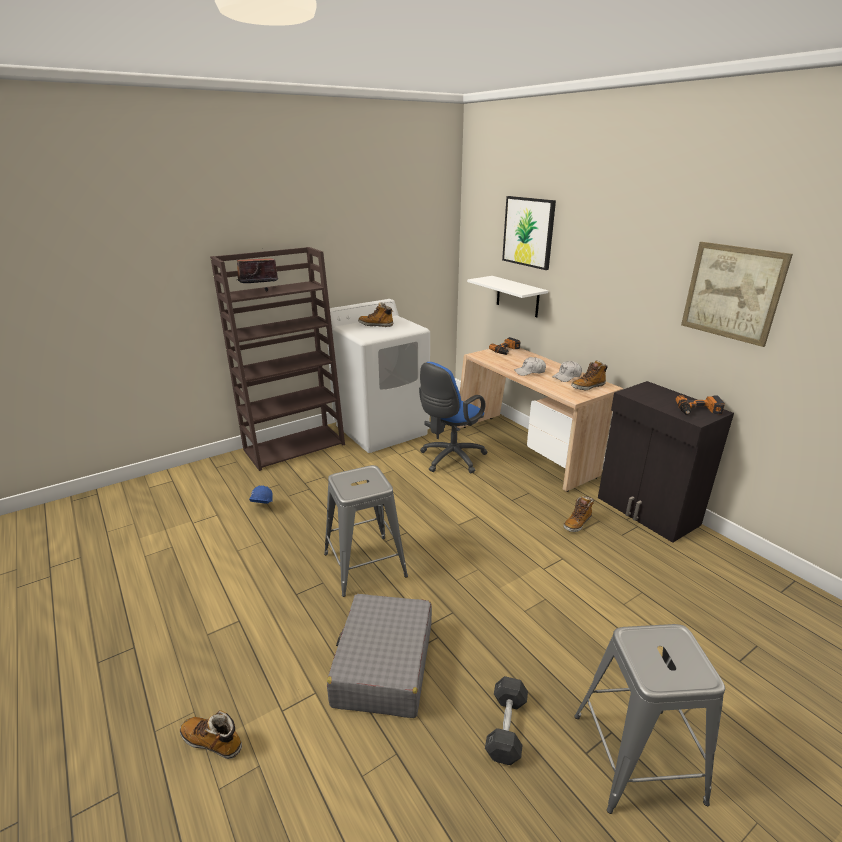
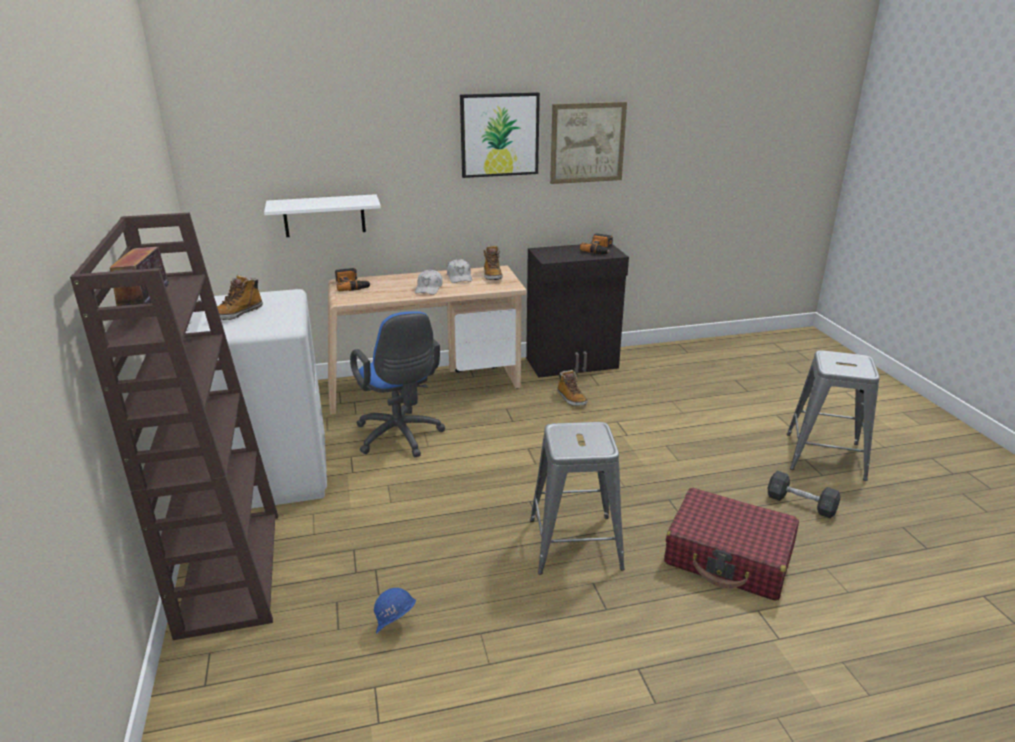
camera: 70 degrees left, 0 degrees up
(213, 741) = (816, 699): boot -> none
(383, 665) = (729, 557): grey suitcase -> red suitcase
(528, 232) = (325, 129): picture -> picture (499, 135)

